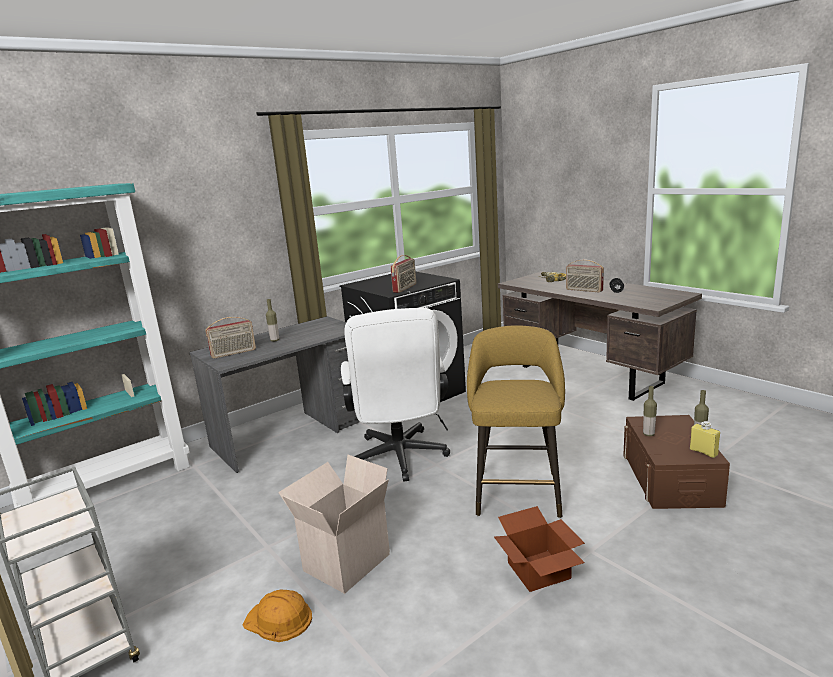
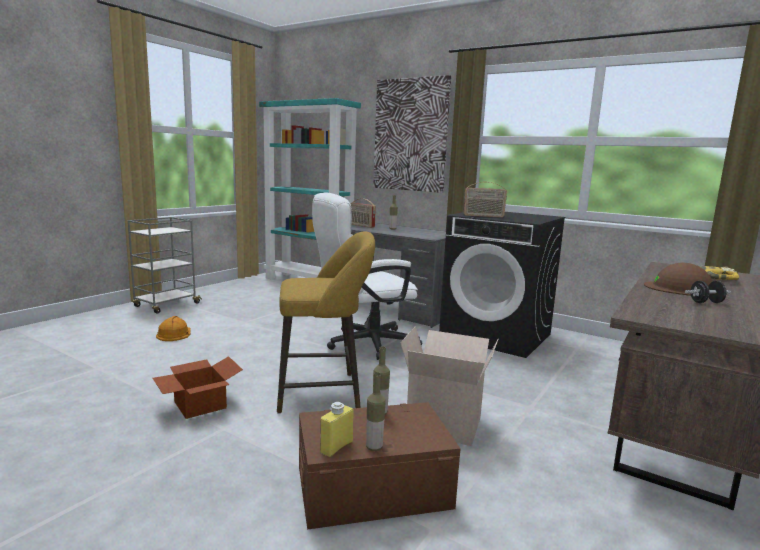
camera: 70 degrees right, 5 degrees down
(213, 220) = (410, 135): none -> picture
(346, 561) = (226, 342): cardboard box -> cardboard box (445, 424)
(584, 290) = (679, 289): radio -> brown hard hat

